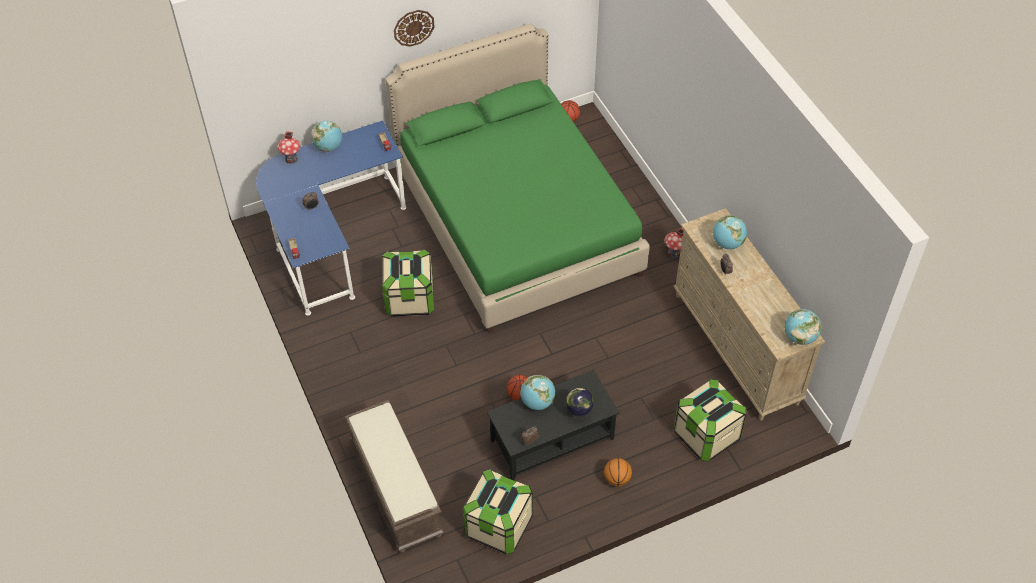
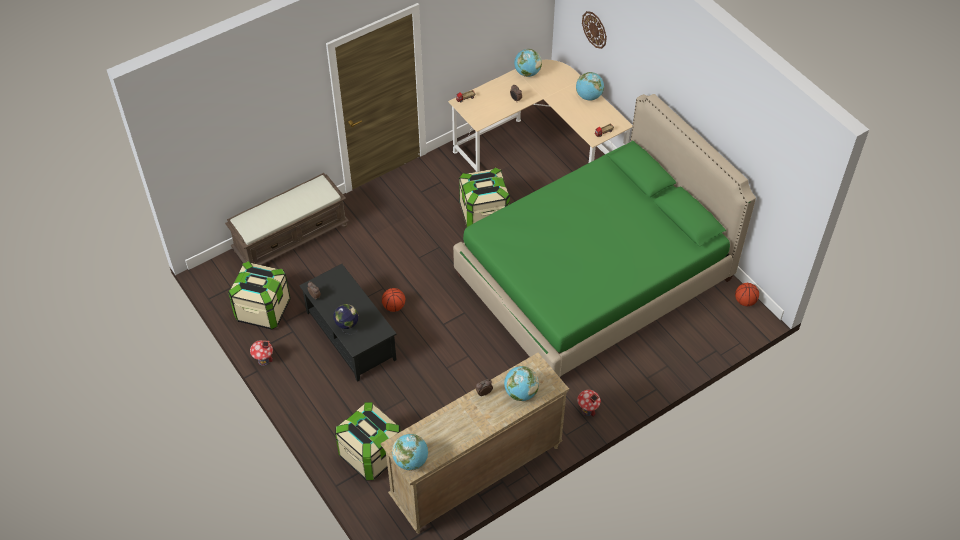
camera: 80 degrees right, 0 degrees up
(291, 159) = (567, 76): toy house -> toy house (264, 360)
(329, 237) = (540, 148): blue desk -> beige desk
(413, 27) = (675, 78): wall clock -> wall clock (594, 29)
(537, 402) = (355, 296): globe -> globe (527, 73)
(617, 479) = (315, 388): basketball -> none

